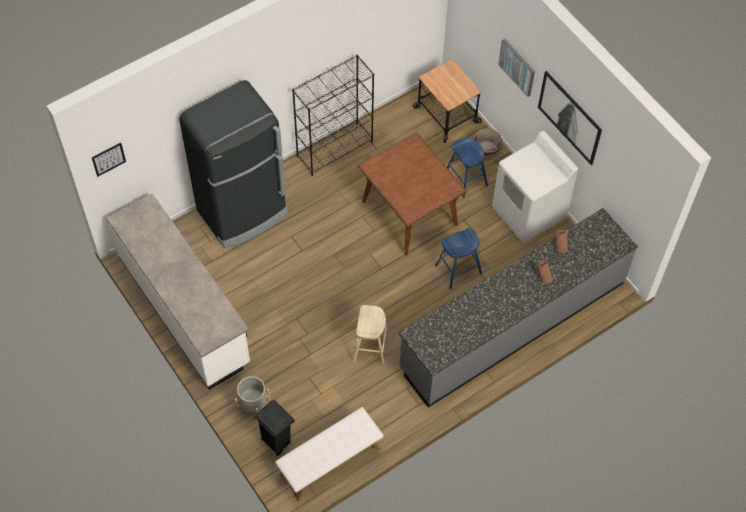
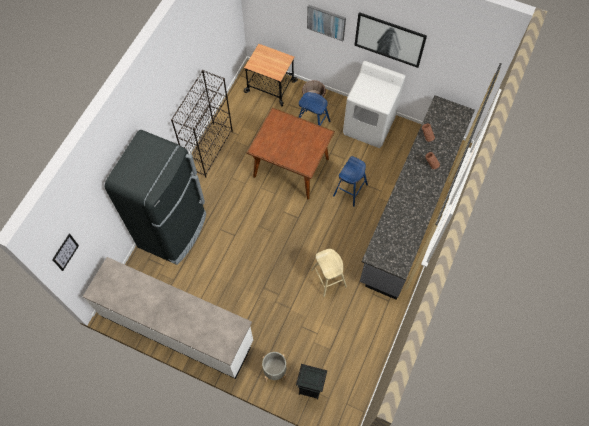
camera: 30 degrees left, 5 degrees up
(330, 462) = (357, 380): white bench -> none

